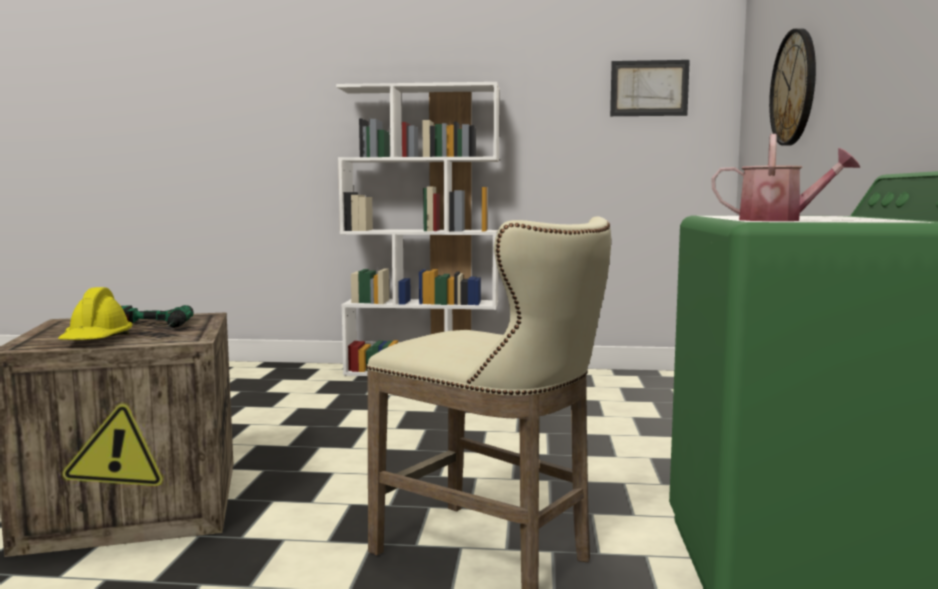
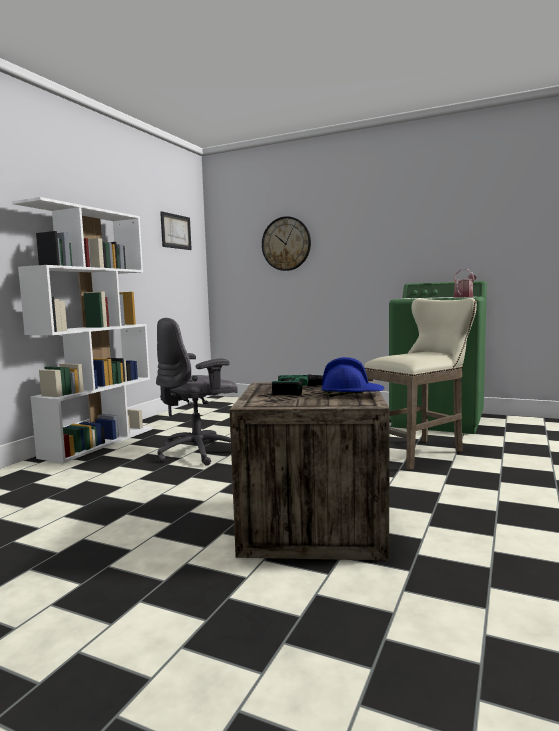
camera: 70 degrees left, 0 degrees up
(97, 340) = (351, 394): yellow hard hat -> blue hard hat
(403, 414) = (199, 453): none -> grey office chair

